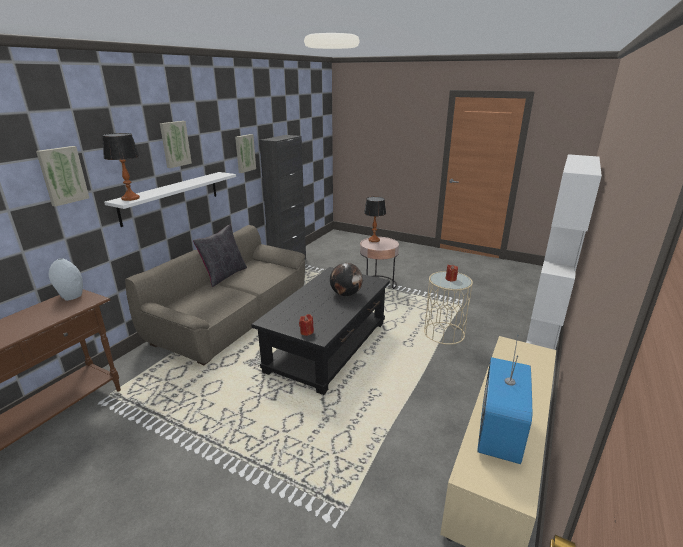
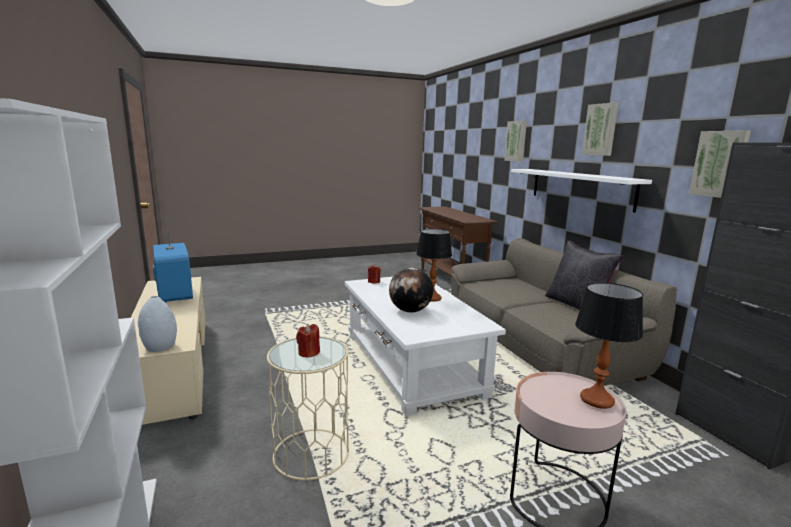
camera: 130 degrees right, 10 degrees down
(71, 296) = (481, 219): grey vase -> grey vase (159, 347)
(131, 198) = (531, 169): table lamp -> table lamp (432, 298)
(328, 346) = (411, 364): black coffee table -> white coffee table

